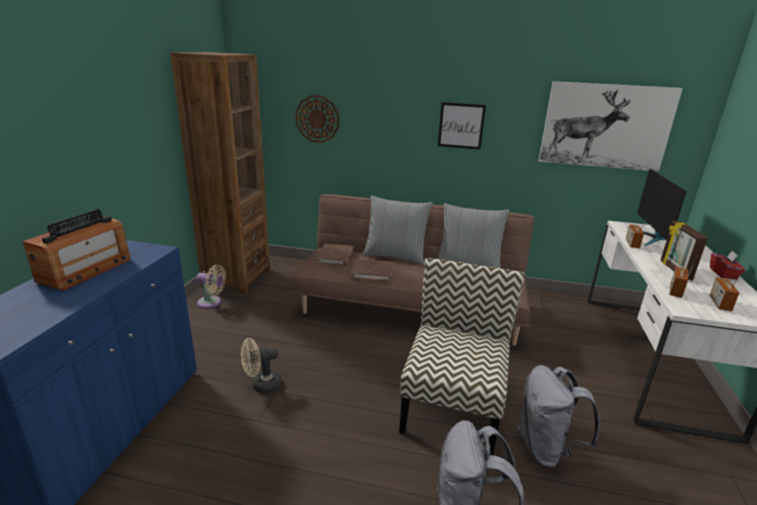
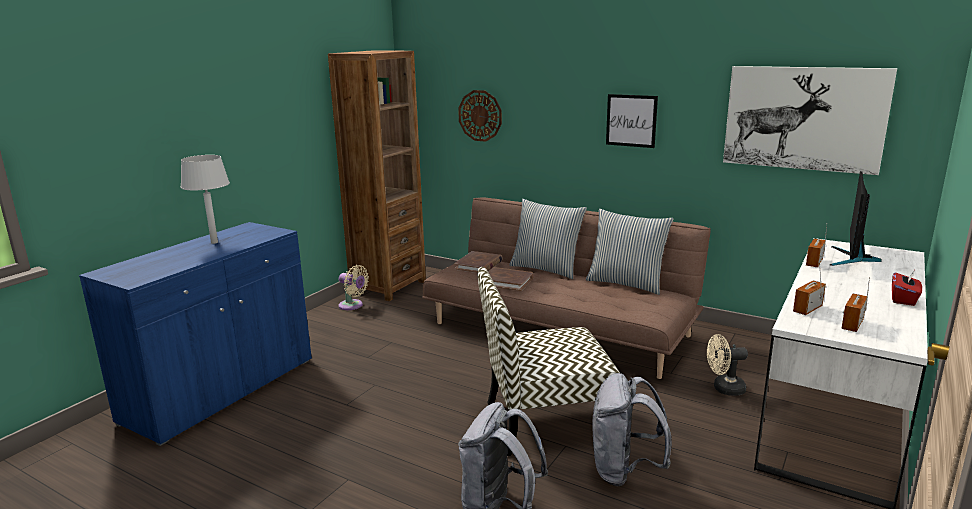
camera: 20 degrees right, 5 degrees down
(85, 270) = (214, 242): radio -> grey table lamp
(262, 385) = (364, 378): beige fan -> beige fan (724, 389)
(452, 407) = (544, 422): chair -> chair turned 135 degrees counterclockwise
(674, 270) = (836, 291): picture frame -> none

